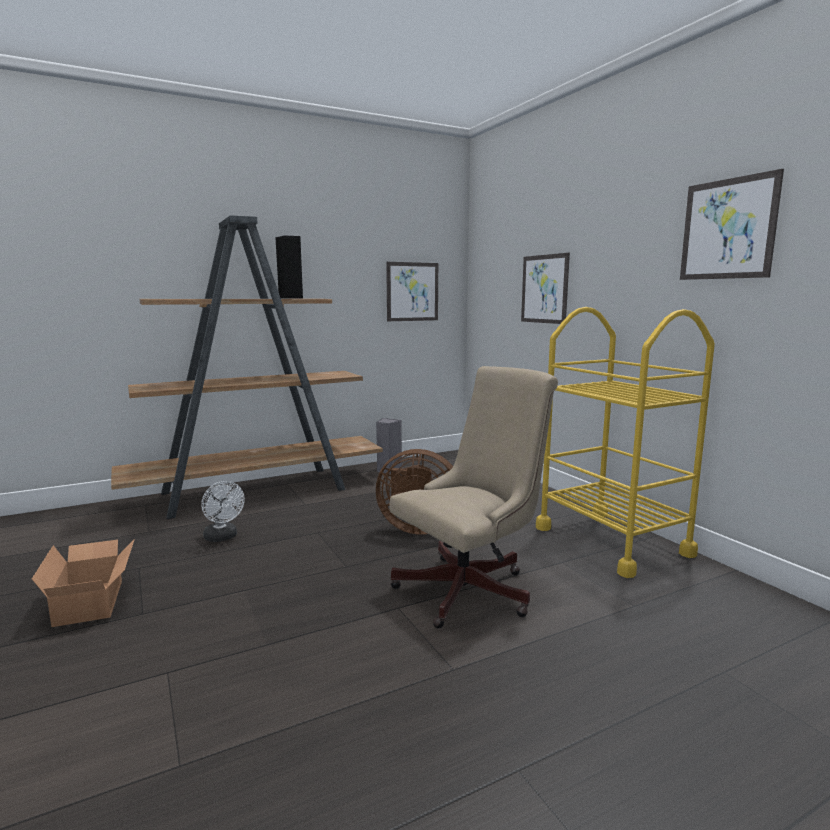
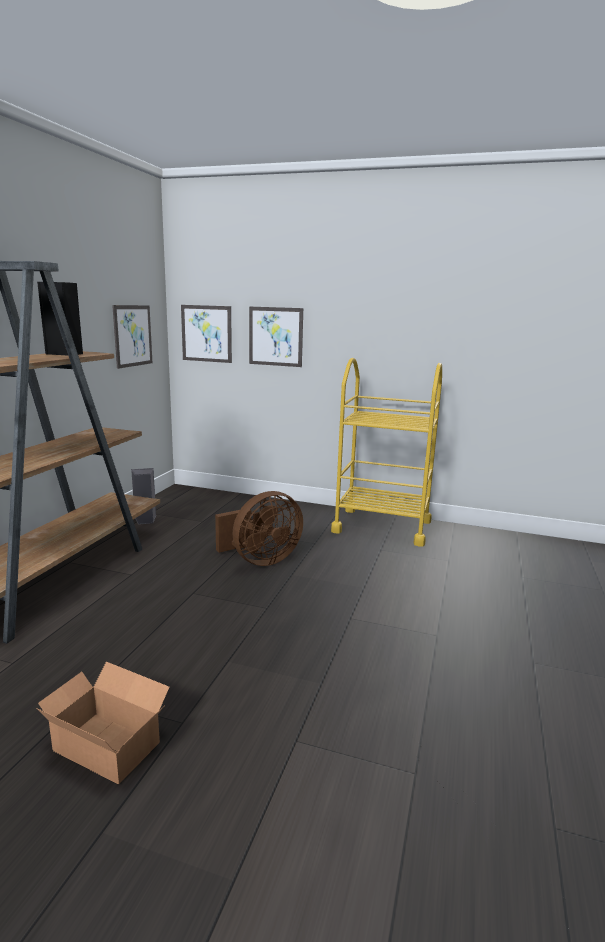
camera: 45 degrees left, 5 degrees up
(223, 537) = (114, 633): white fan -> none
(472, 589) = (367, 586): beige office chair -> none
(727, 229) = (444, 307): picture -> picture (206, 333)

